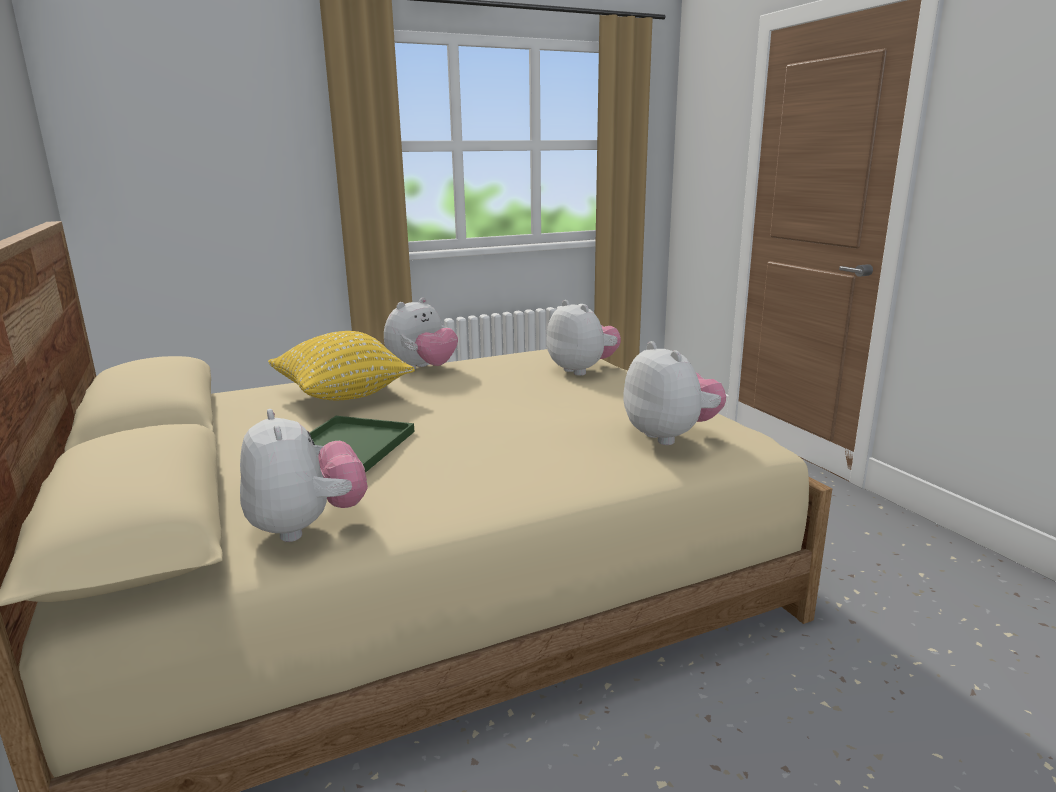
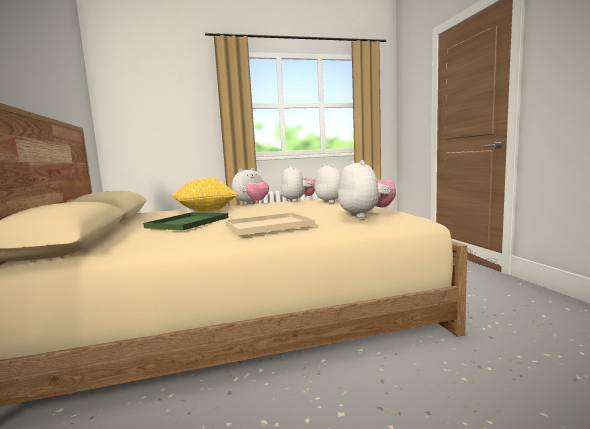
camera: 10 degrees right, 10 degrees down
(307, 526) = (144, 243): plush toy -> plush toy (298, 201)
(516, 467) = (270, 225): none -> beige tray

